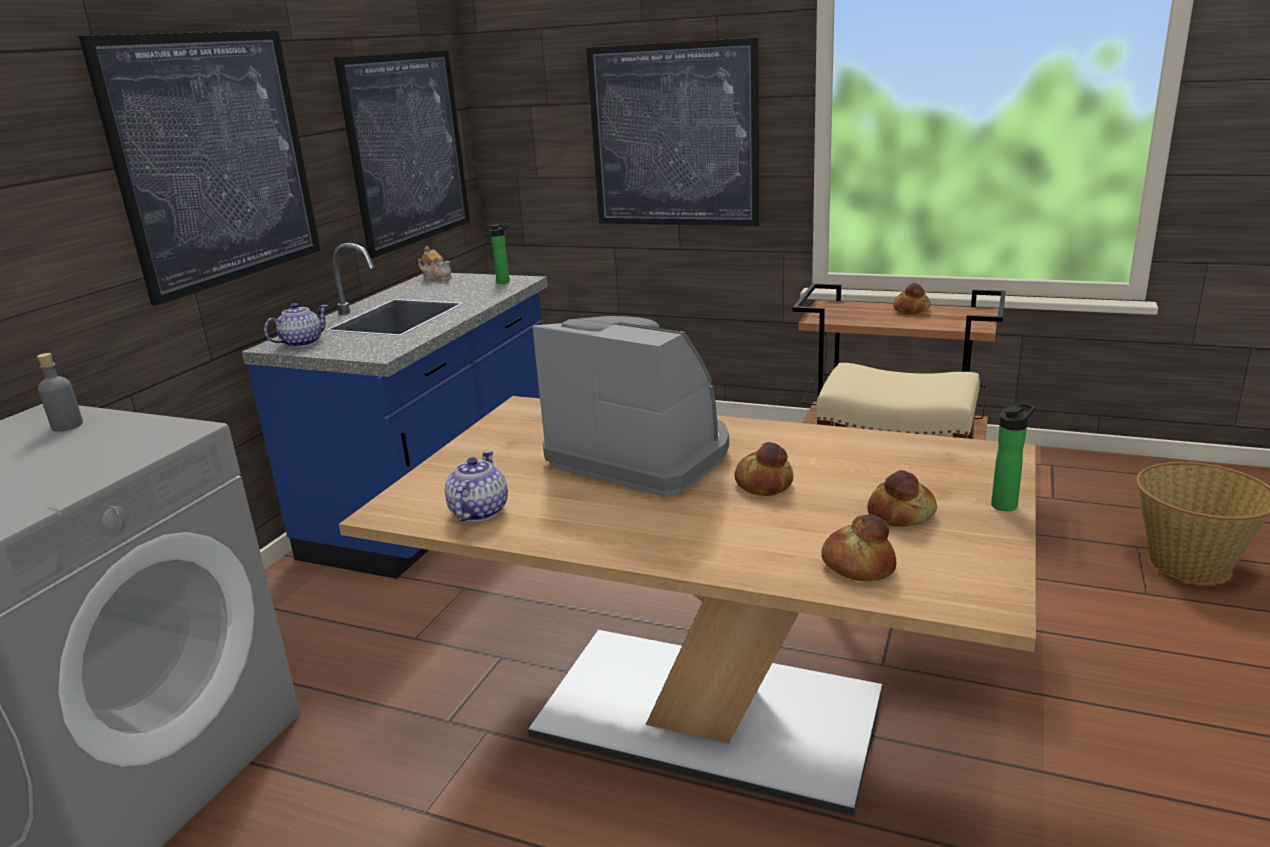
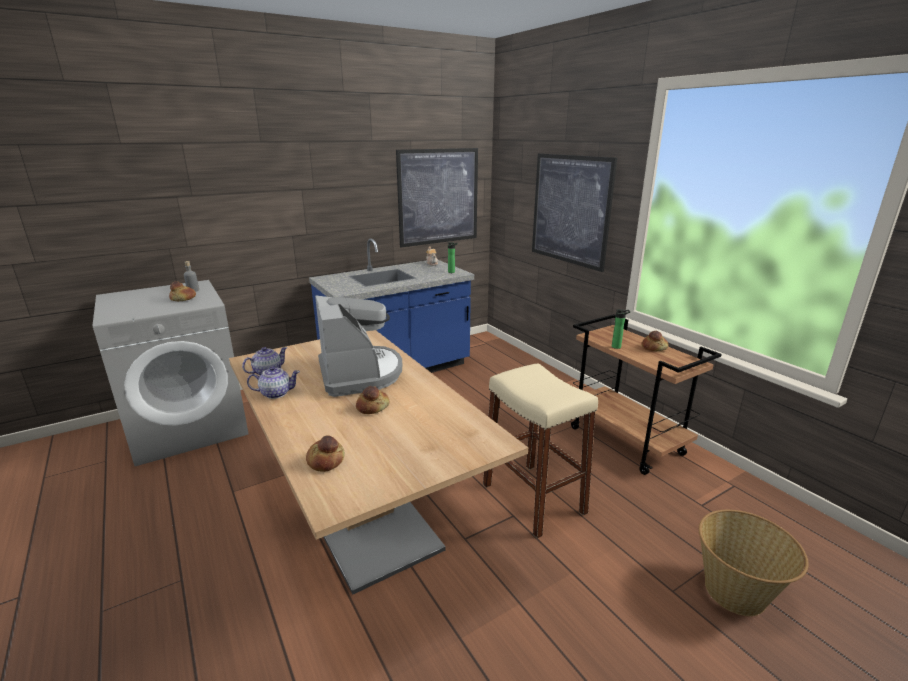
camera: 35 degrees right, 0 degrees up
(216, 160) = (314, 192): picture -> none
(301, 343) = (330, 279): teapot -> teapot (275, 393)
(901, 515) = (390, 448): bread -> bread (183, 299)
(1006, 504) = (442, 468): bottle -> bottle (617, 347)

